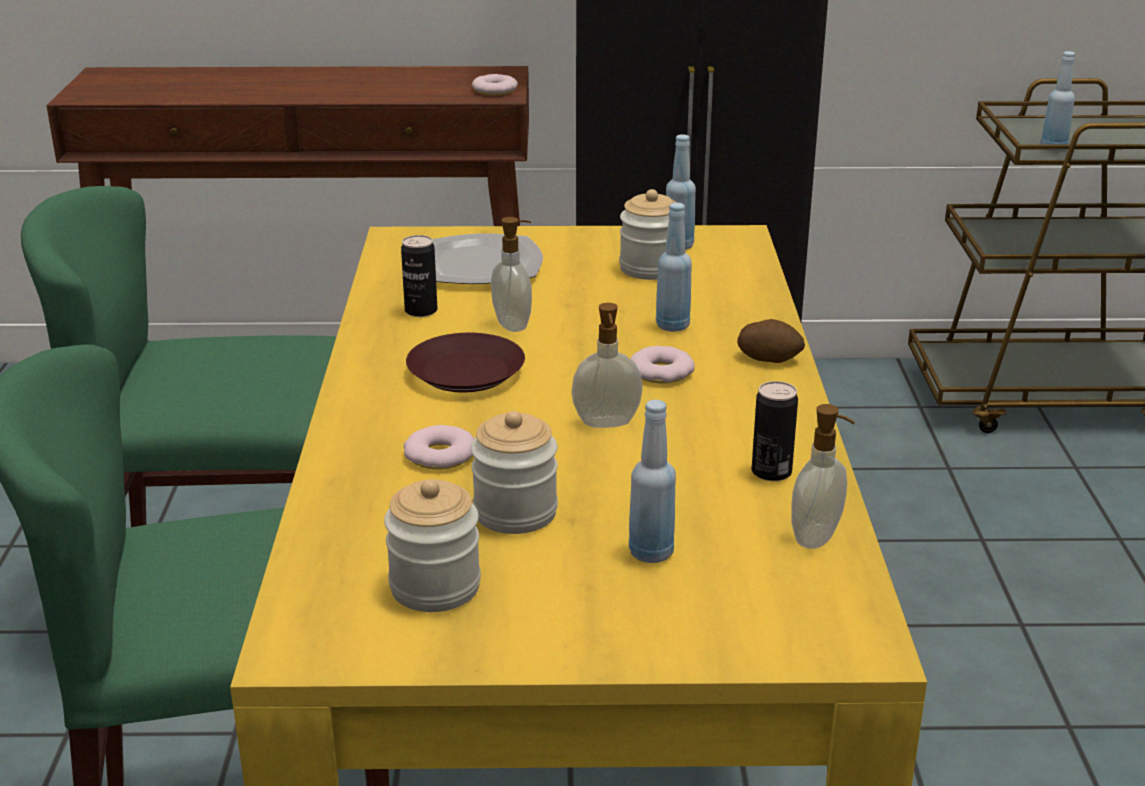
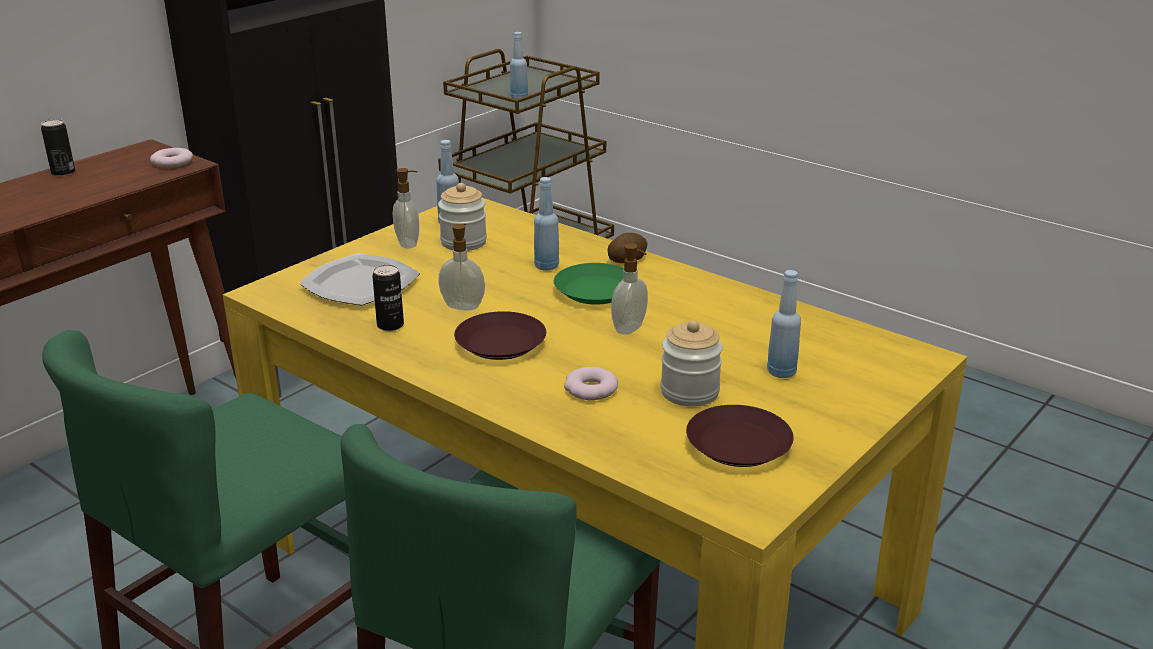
camera: 50 degrees left, 0 degrees up
(435, 587) = (737, 445): jar -> brown plate
(661, 372) = (595, 291): donut -> green plate
(771, 472) = (745, 310): can -> can (63, 172)
(817, 538) = (821, 326): soap dispenser -> soap dispenser (409, 243)

